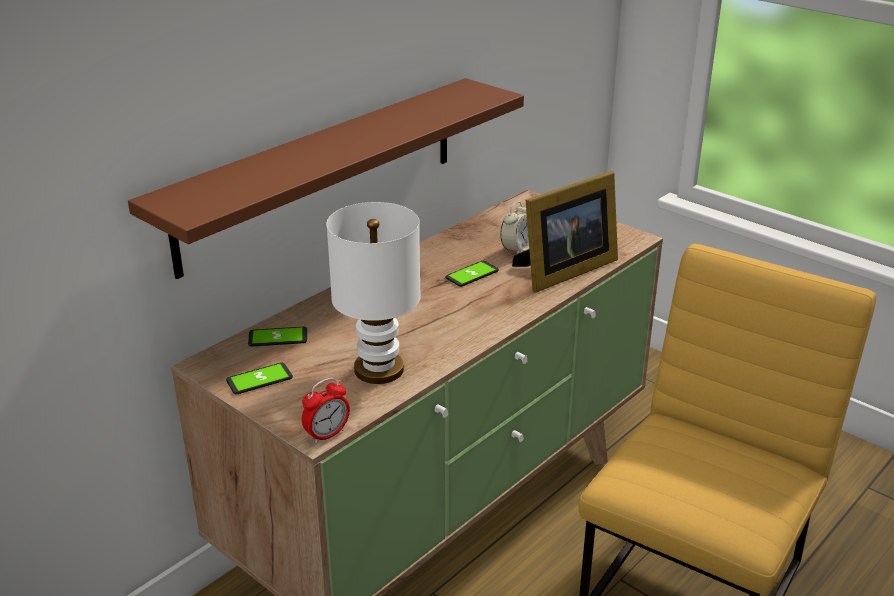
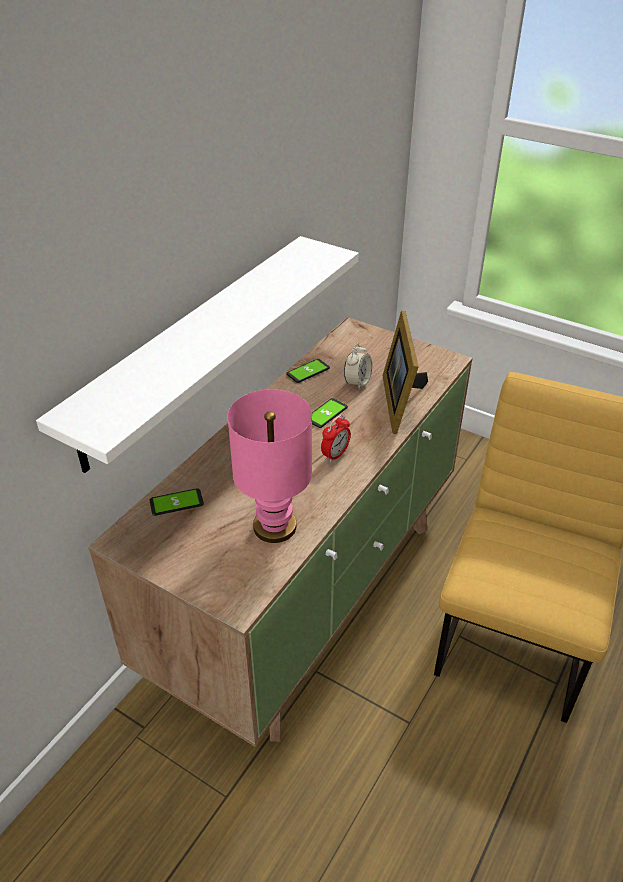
camera: 10 degrees left, 10 degrees up
(259, 379) = (173, 551): phone -> phone (308, 371)
(322, 172) = (194, 347): brown shelf -> white shelf
(327, 435) = (249, 605): alarm clock -> alarm clock (335, 455)
(380, 369) = (276, 526): white table lamp -> pink table lamp
(563, 271) = (401, 401): picture frame -> picture frame turned 135 degrees clockwise

